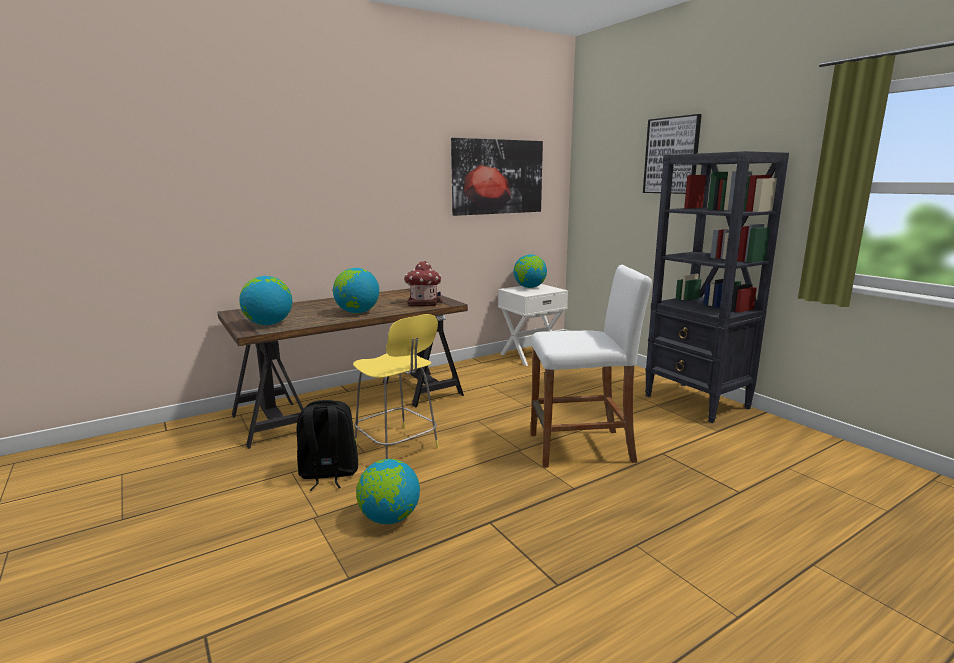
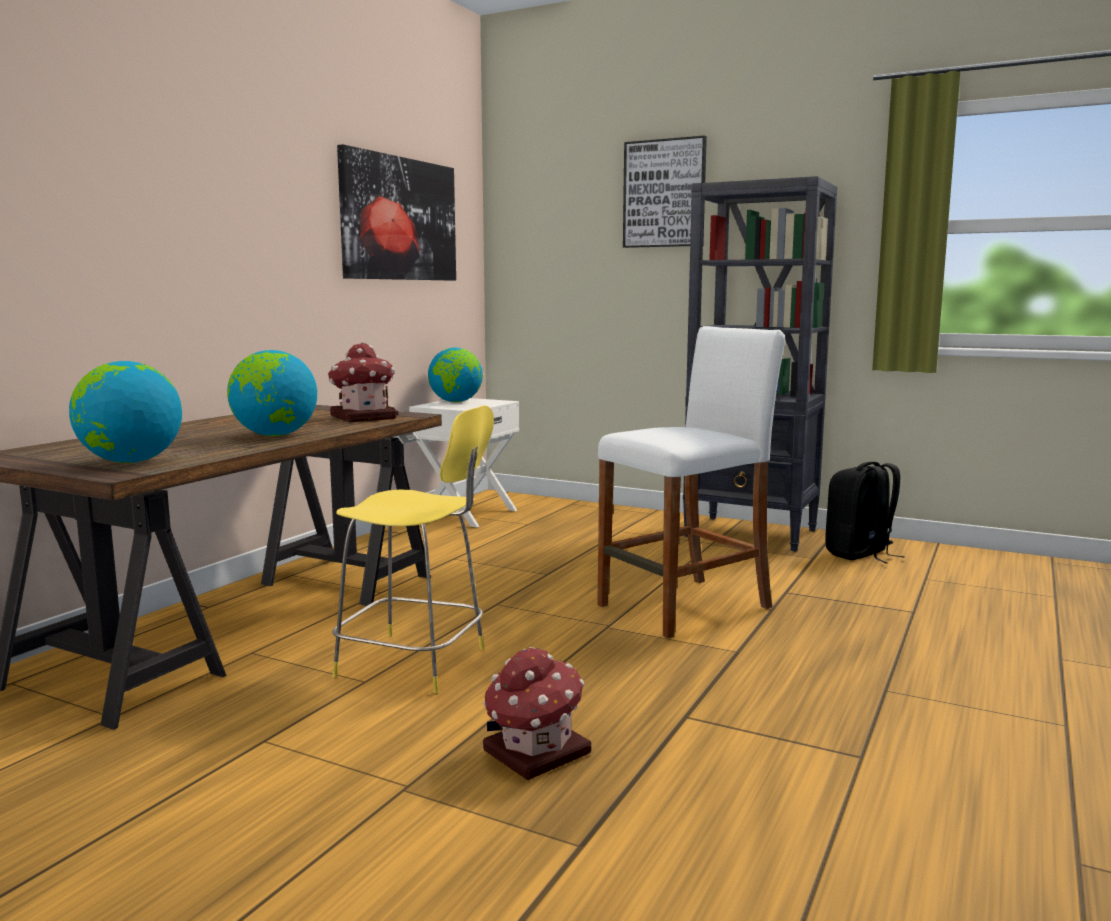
camera: 30 degrees left, 5 degrees down
(328, 474) = (343, 726): black backpack -> black backpack (860, 554)
(389, 518) = (534, 753): globe -> toy house

